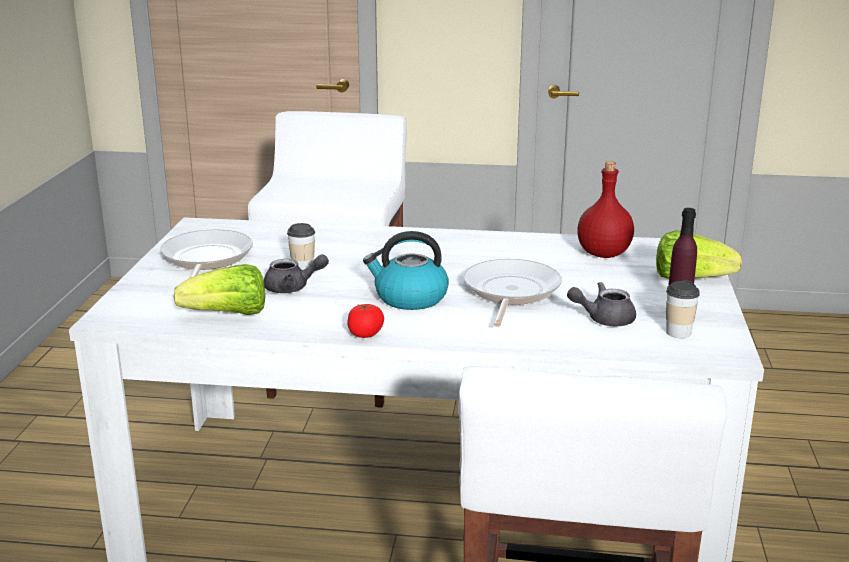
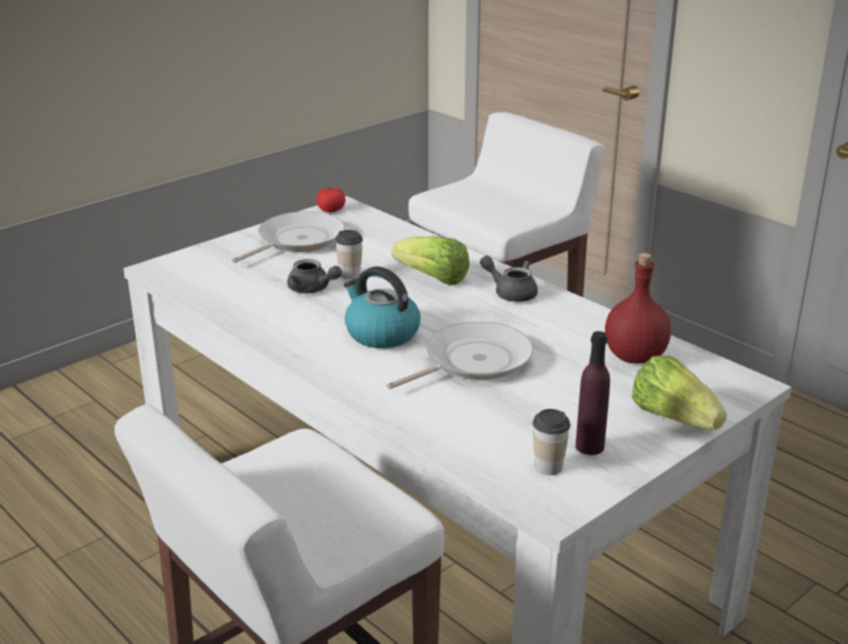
camera: 40 degrees right, 5 degrees up
(228, 315) = (231, 295): lettuce -> lettuce (433, 278)
(365, 334) = (292, 352): tomato -> tomato (331, 210)
(603, 319) = (505, 422): grey teapot -> grey teapot (510, 293)

